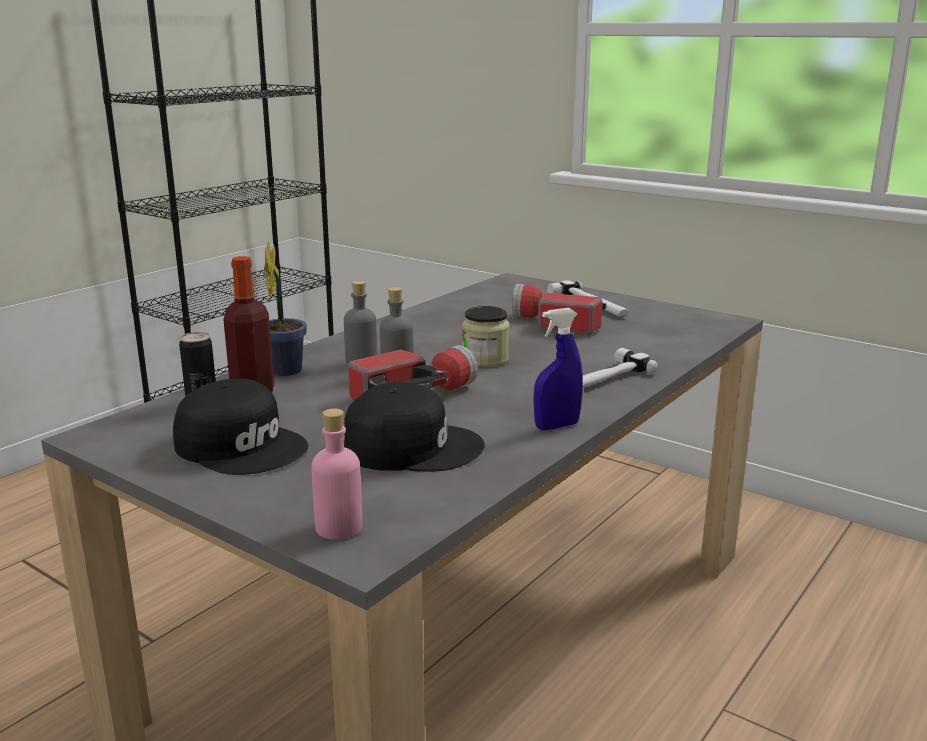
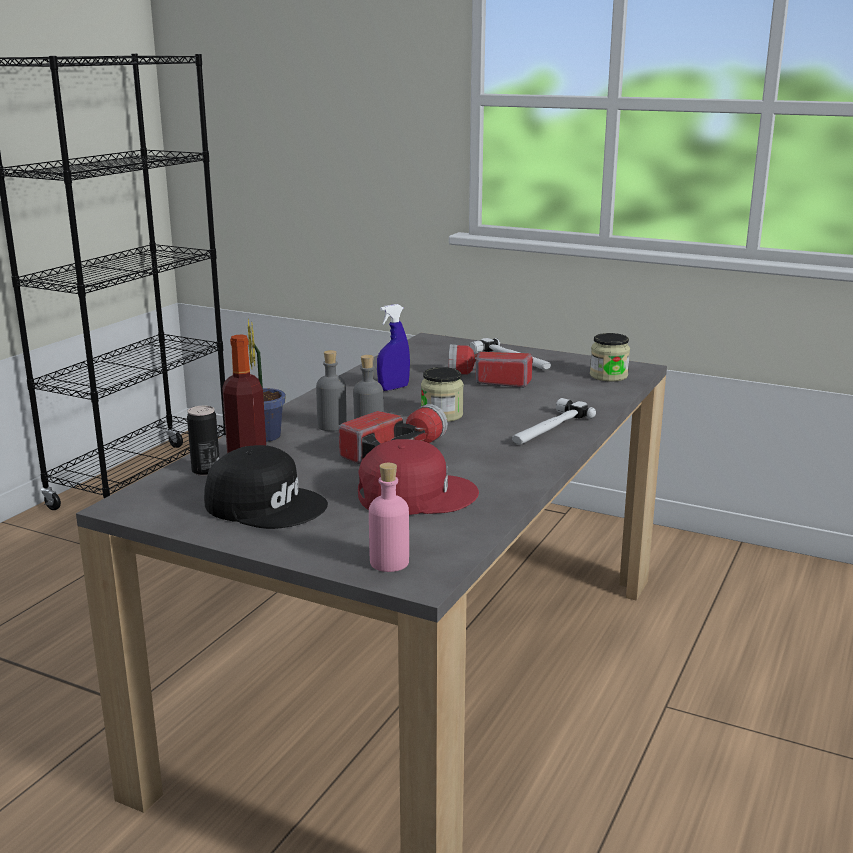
camera: 10 degrees left, 0 degrees up
(411, 446) = (415, 494): black cap -> red cap
(556, 426) = (530, 469): blue spray bottle -> blue spray bottle (393, 388)
(691, 327) = (608, 376): none -> jar

